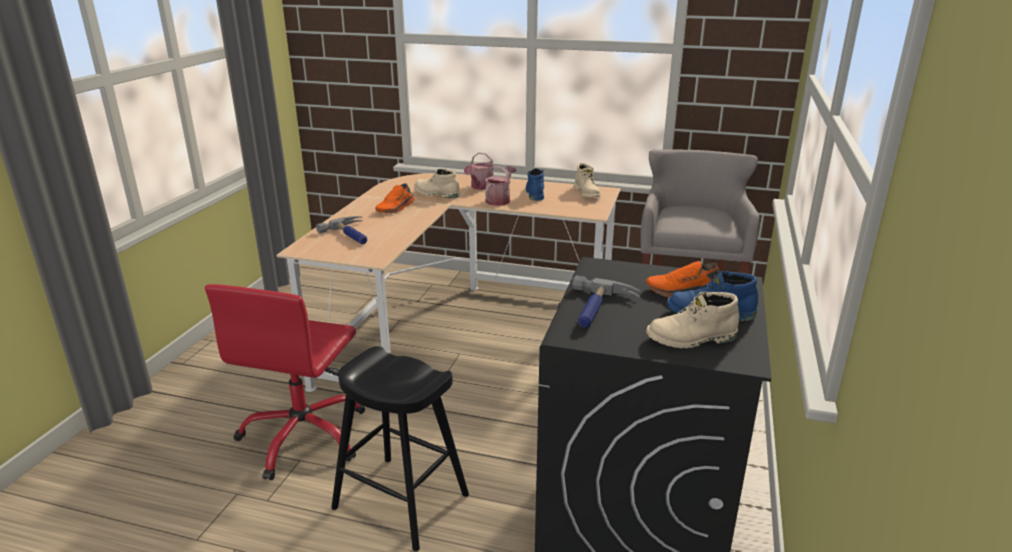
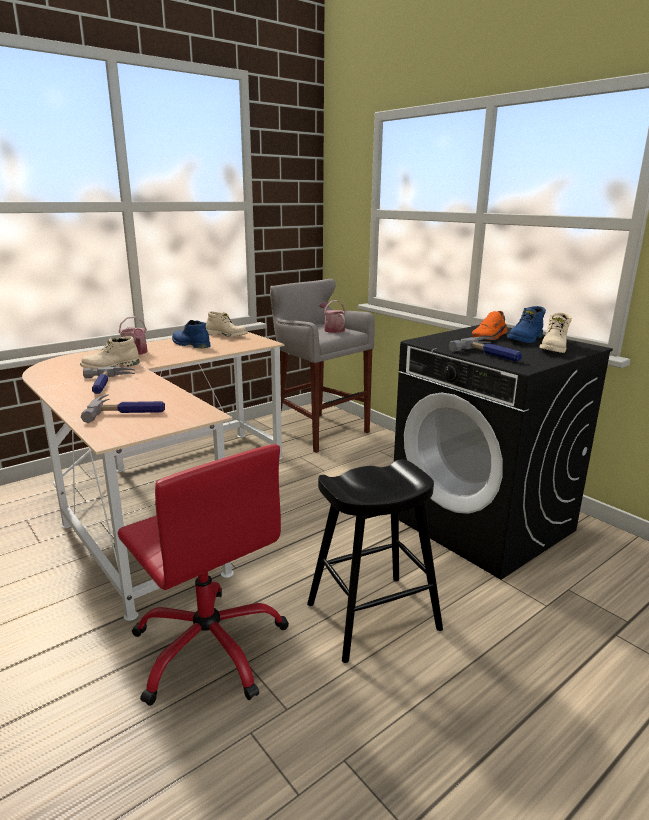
camera: 55 degrees left, 5 degrees down
(396, 208) = (106, 384): orange shoe -> hammer
(499, 200) = (178, 355): watering can -> watering can (332, 329)

